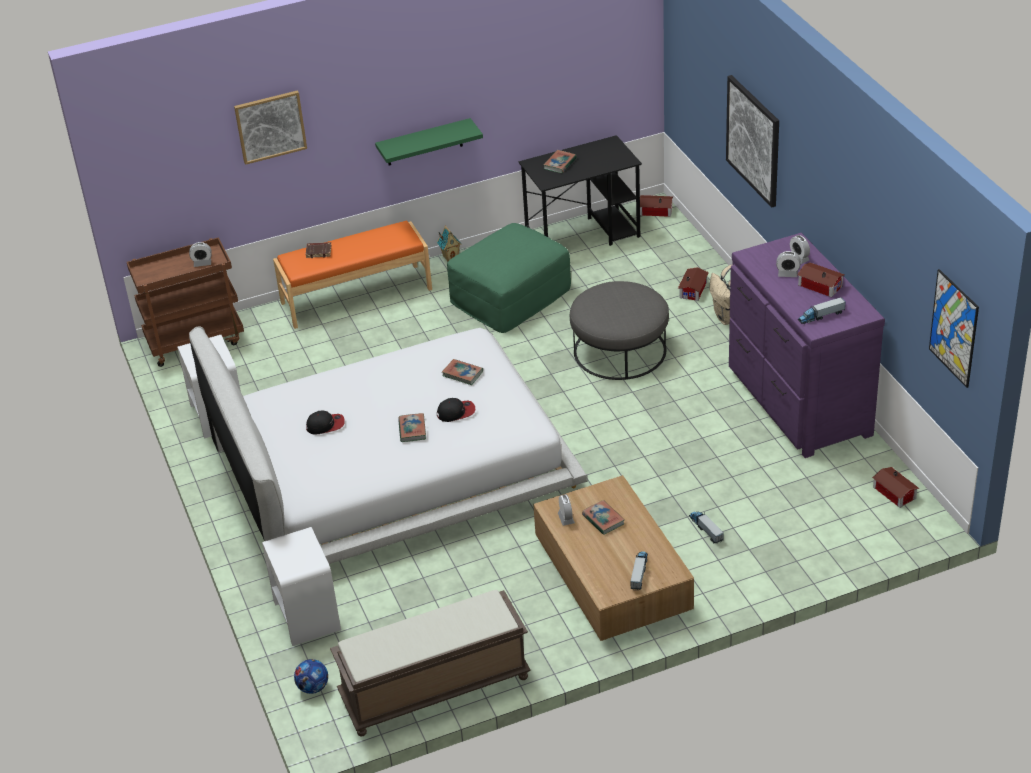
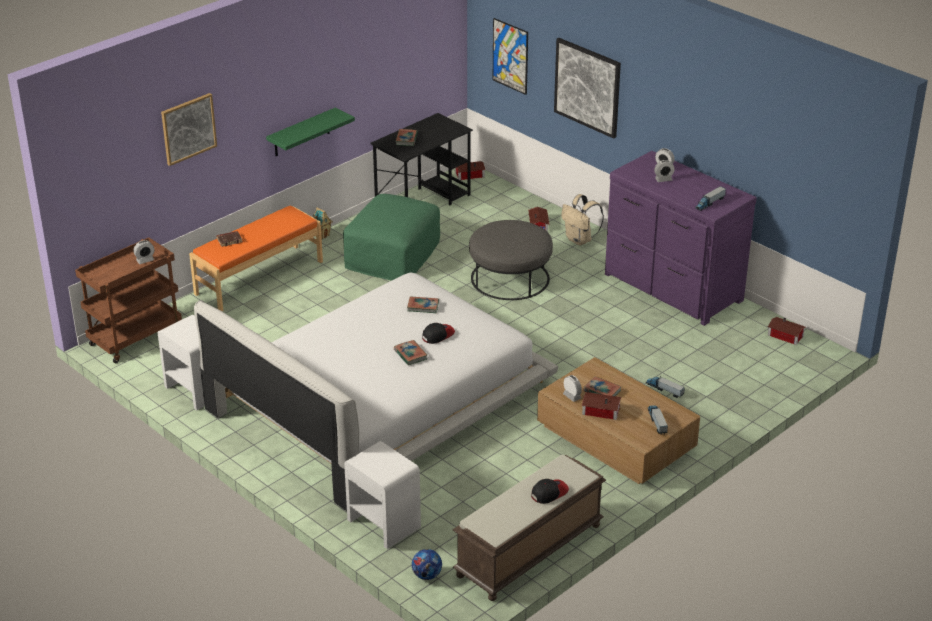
camera: 25 degrees left, 5 degrees down
(325, 425) = (333, 366): cap -> cap (549, 493)
(819, 284) = (692, 182): toy house -> toy house (600, 410)
(953, 328) = (837, 184): picture -> picture (510, 56)

